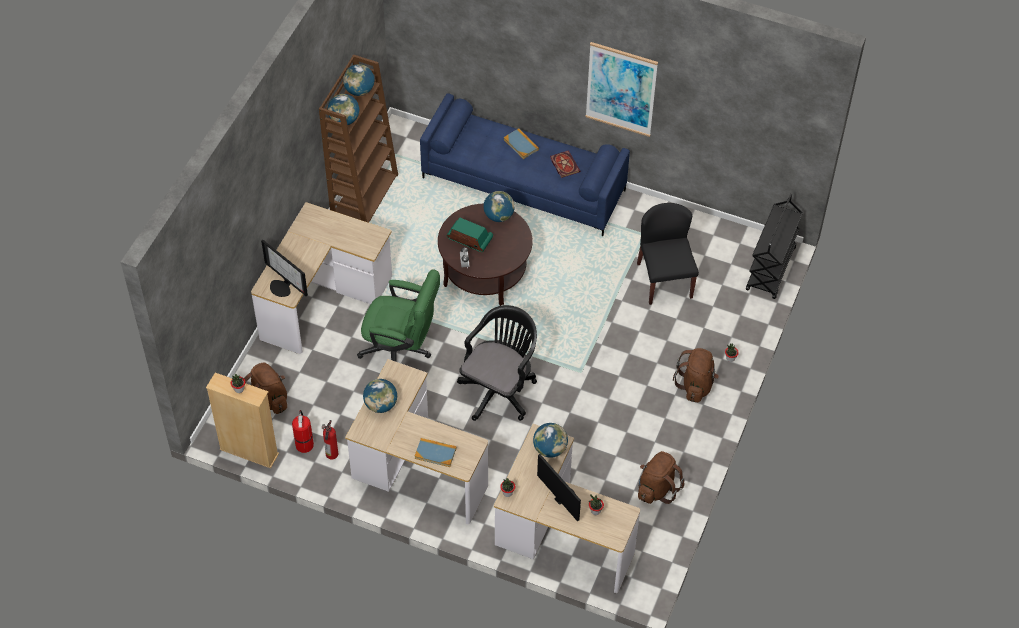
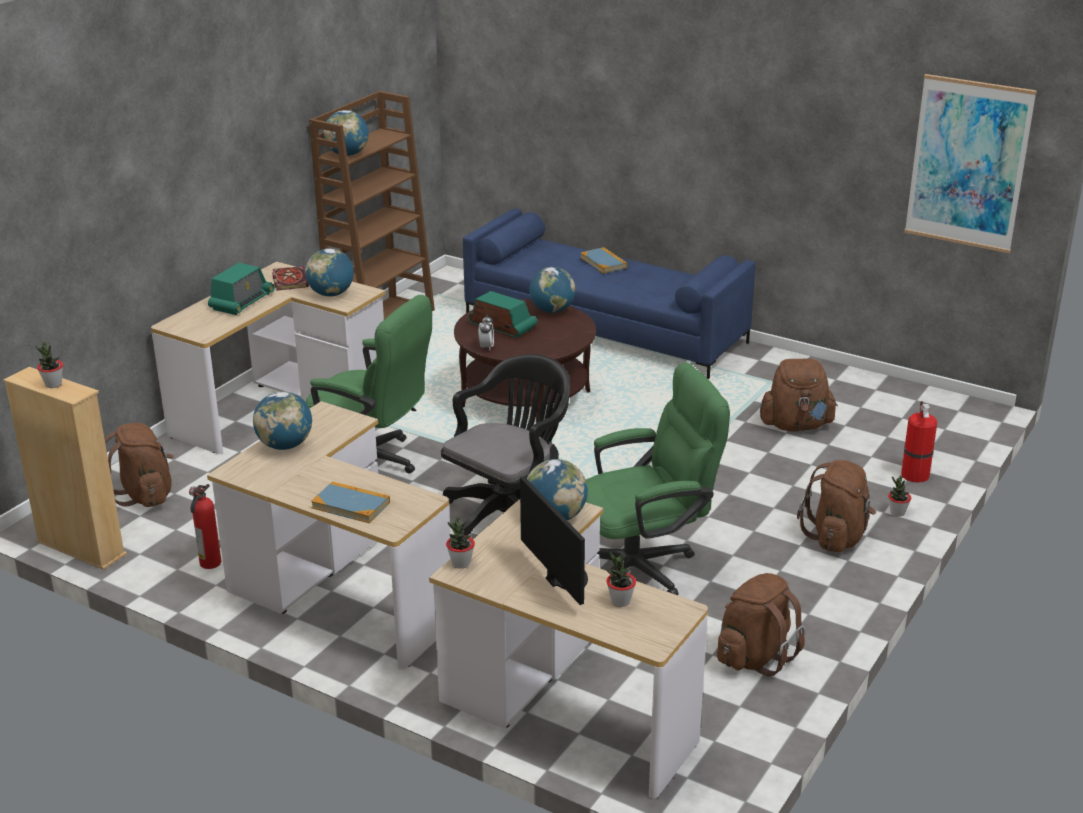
camera: 10 degrees right, 25 degrees down
(282, 287) = (199, 325): monitor -> none
(300, 256) = (242, 302): none -> radio
(304, 444) = (172, 547): fire extinguisher -> fire extinguisher (914, 474)
(359, 90) = (380, 137): globe -> globe (331, 294)
(564, 164) = (659, 281): book -> book (289, 280)
(587, 424) = (645, 566): none -> green office chair
(621, 89) = (744, 146): picture -> picture (968, 163)
(664, 280) = (796, 425): black chair -> brown backpack
(771, 269) = (965, 428): black cart -> none

